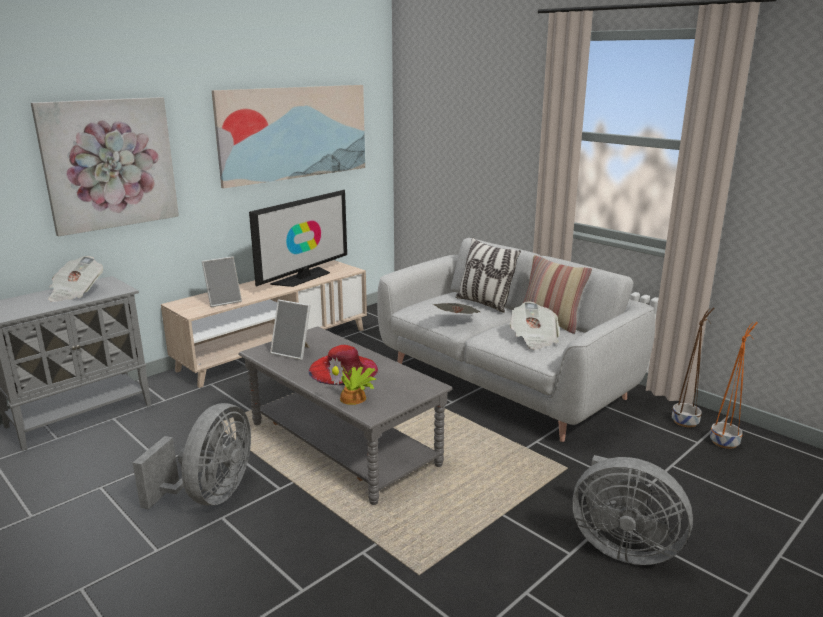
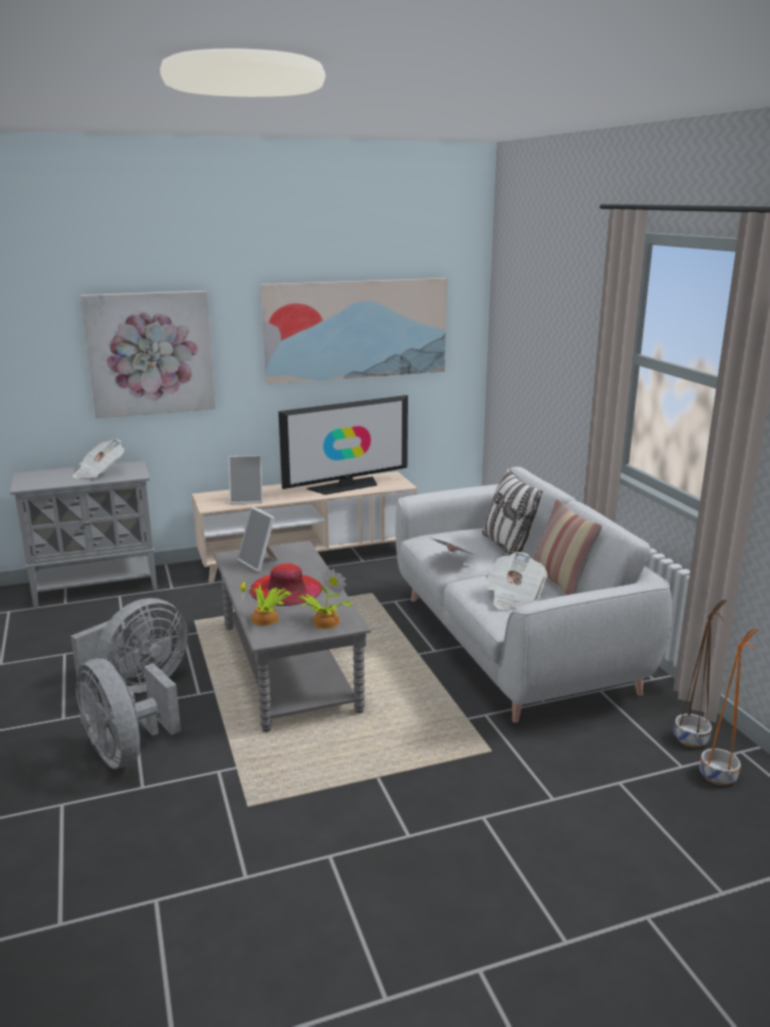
camera: 25 degrees right, 0 degrees up
(408, 390) = (324, 622): none -> potted plant
(622, 546) = (470, 847): grey fan -> grey fan (126, 751)

